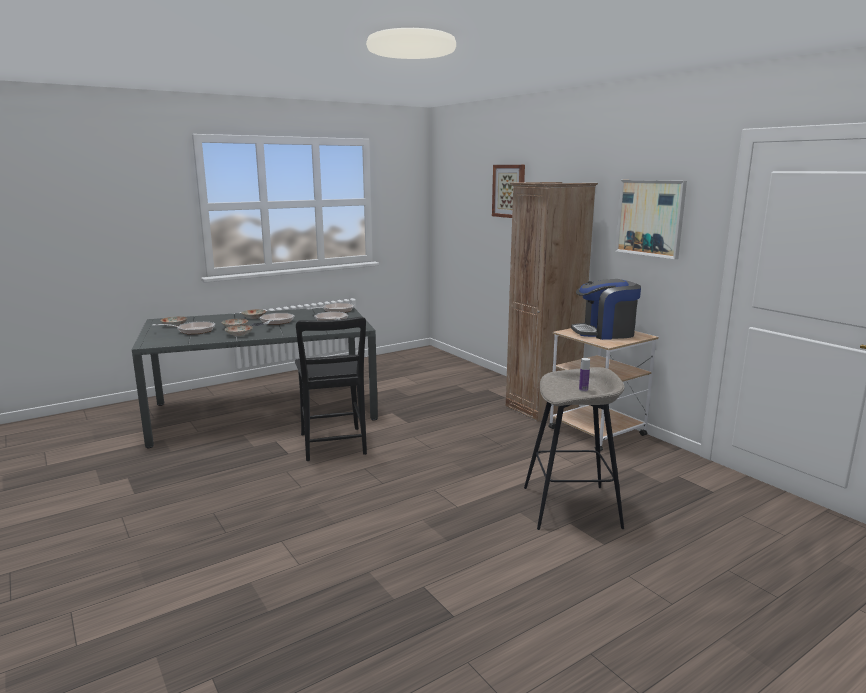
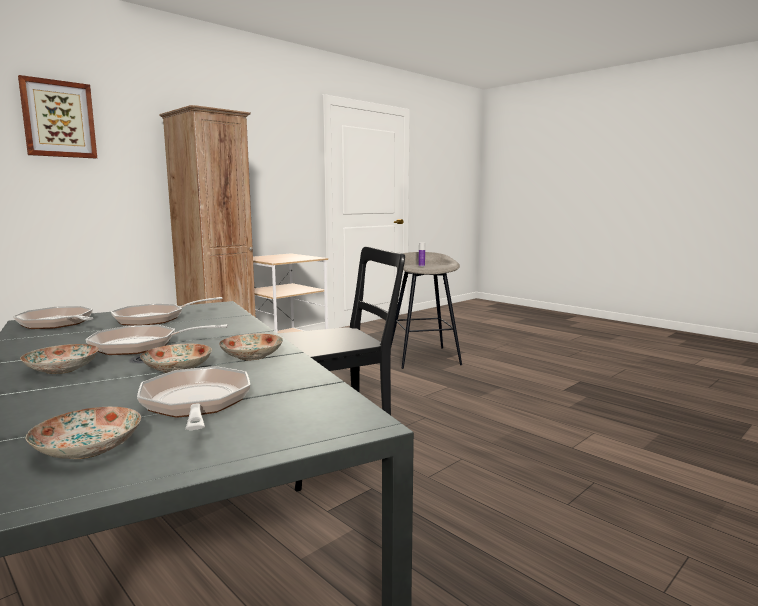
camera: 100 degrees left, 5 degrees down
(604, 333) = (279, 257): coffee machine -> none
(650, 218) = (267, 156): picture -> none

